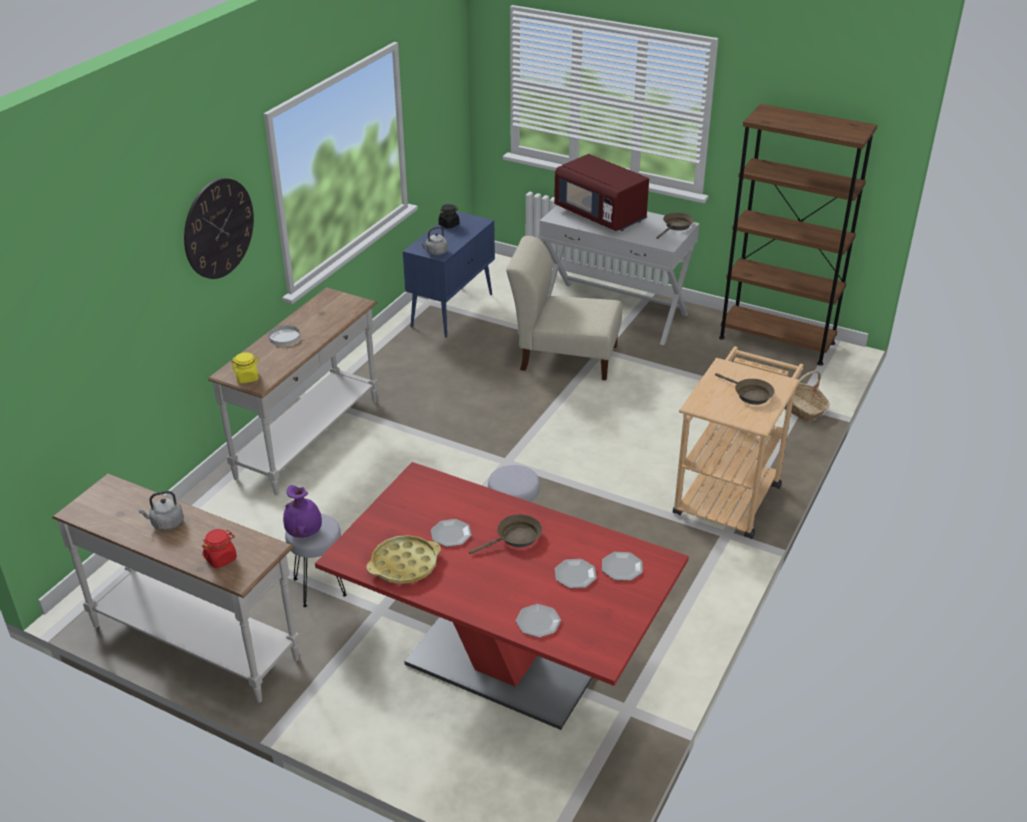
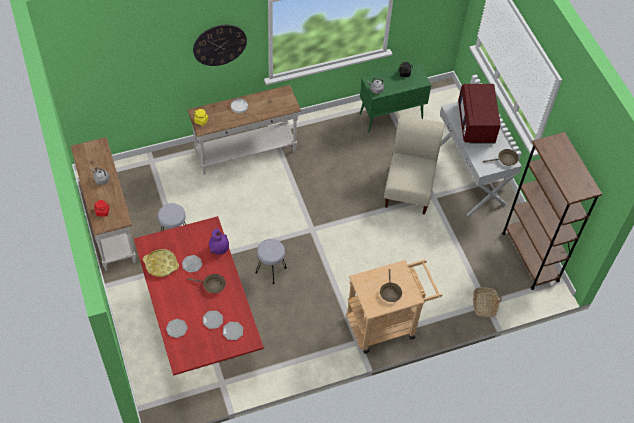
camera: 40 degrees right, 20 degrees up
(305, 532) = (166, 213): purple vase -> purple vase (219, 249)
(452, 310) = (391, 116): blue cabinet -> green cabinet
(564, 357) = (409, 187): beige chair -> beige chair turned 45 degrees clockwise

